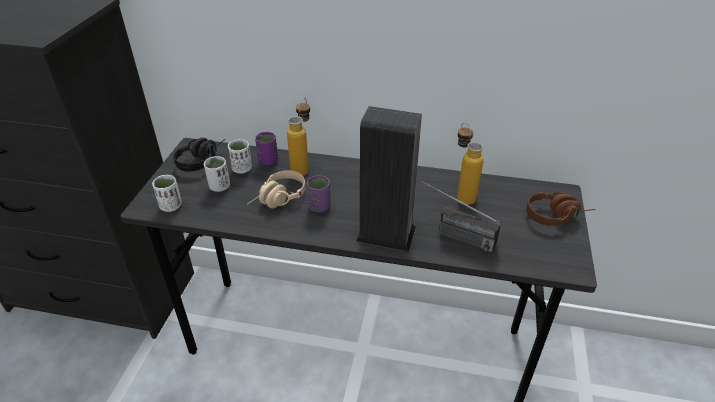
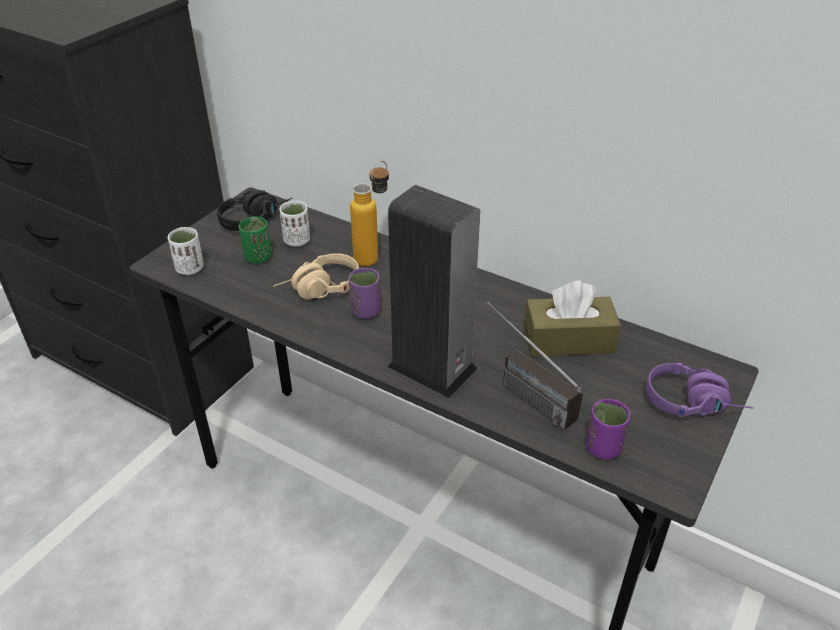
camera: 20 degrees right, 0 degrees up
(219, 187) = (258, 257): white cup -> green cup
(268, 161) = (334, 237): purple cup -> purple cup (603, 448)
(462, 194) = (568, 340): bottle -> brown tissue box
(557, 215) = (694, 403): brown headphones -> purple headphones

